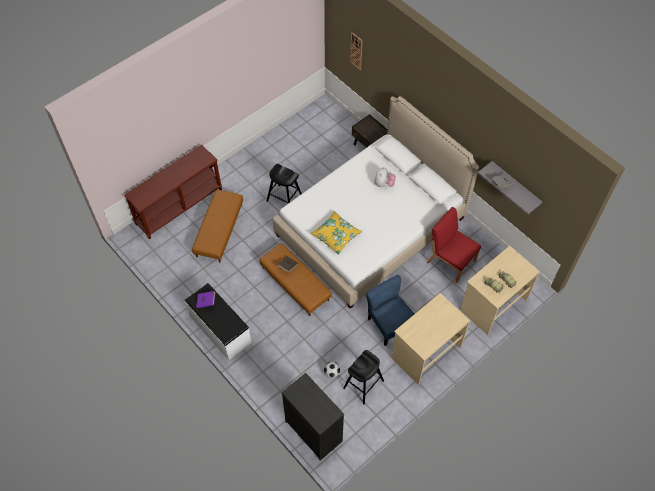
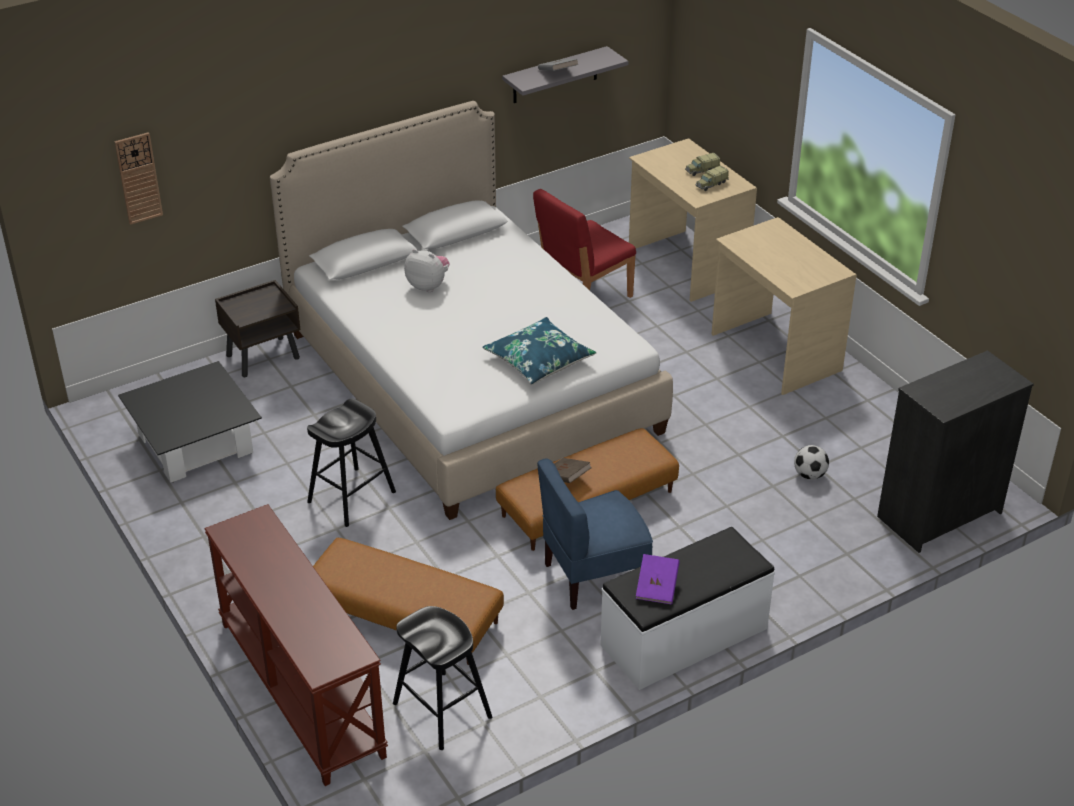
camera: 80 degrees left, 20 degrees down
(307, 140) = (195, 443): none -> black coffee table
(336, 235) = (539, 360): yellow pillow -> blue pillow
(363, 384) = (838, 437): black stool -> black stool (442, 710)
(389, 324) = (709, 388): blue chair -> blue chair (594, 577)

